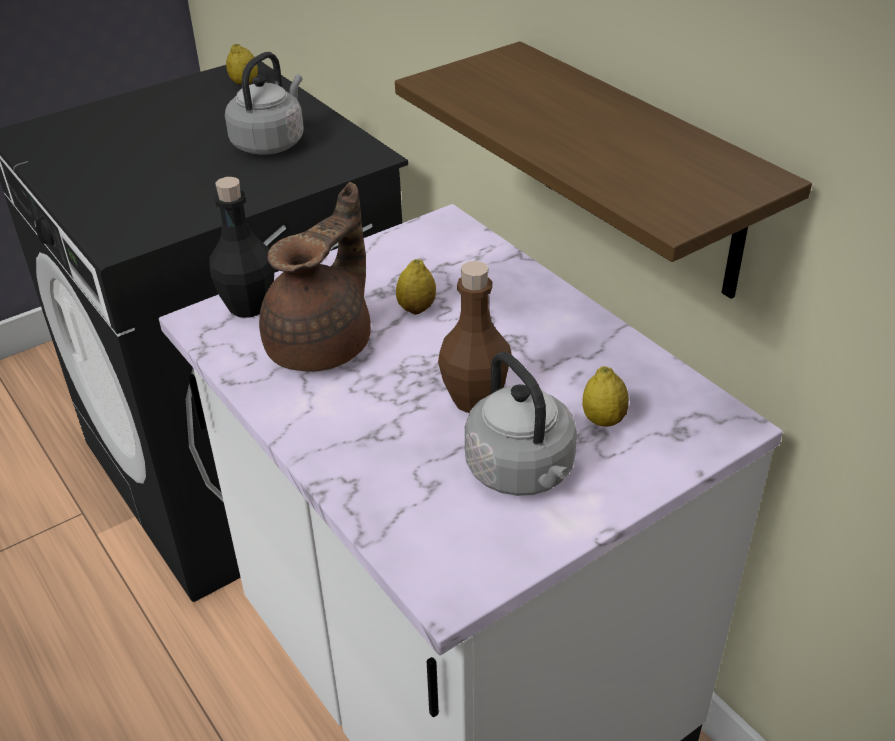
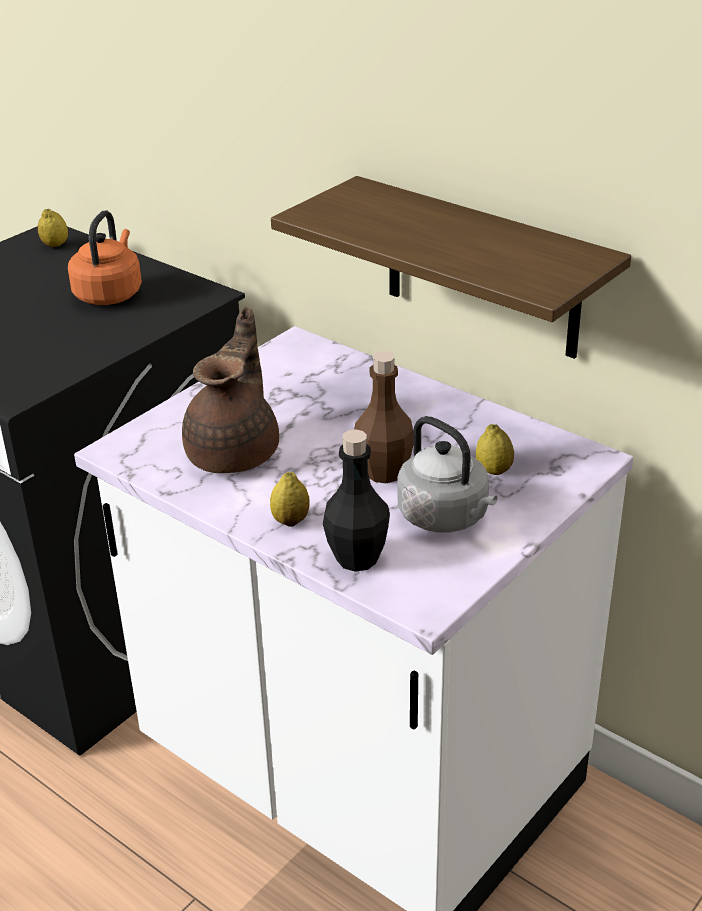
camera: 15 degrees left, 5 degrees down
(248, 306) = (153, 432): black bottle -> black bottle (357, 558)
(270, 142) = (109, 294): grey kettle -> orange kettle
(416, 309) = (303, 413): lemon -> lemon (290, 521)

